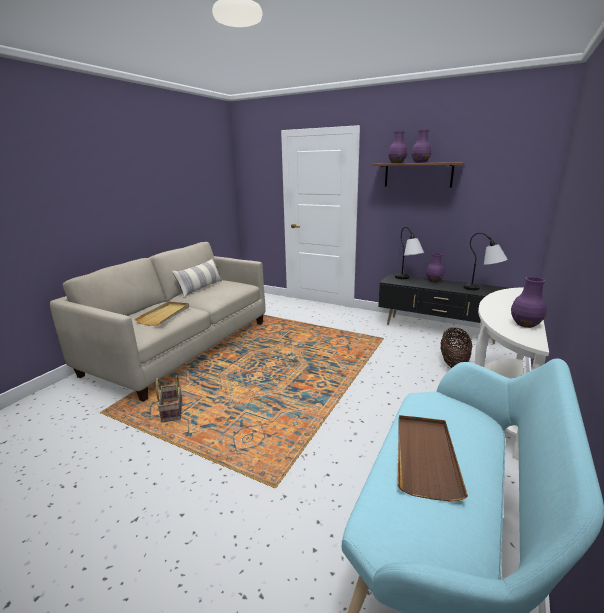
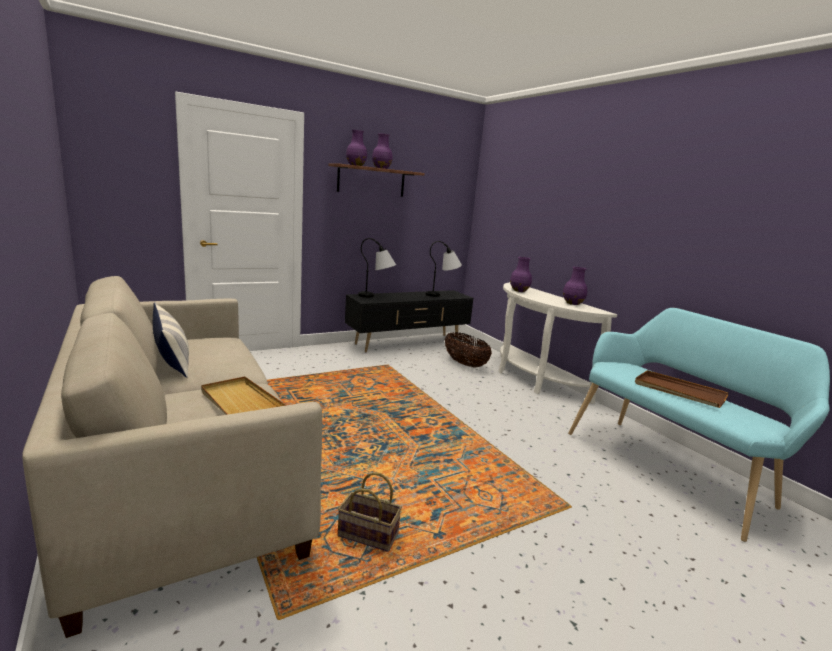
camera: 60 degrees left, 5 degrees down
(434, 280) = (396, 294): purple vase -> purple vase (519, 290)

